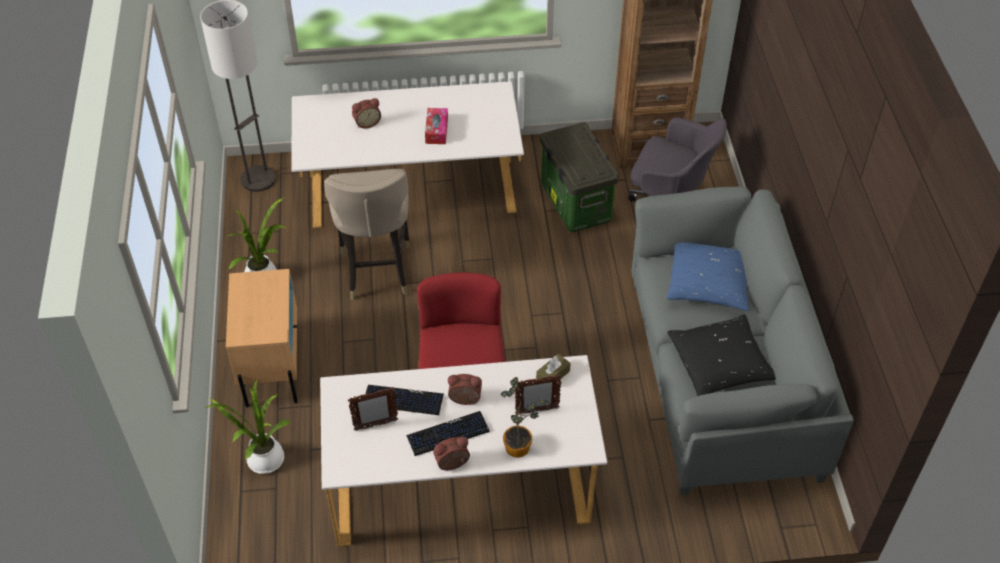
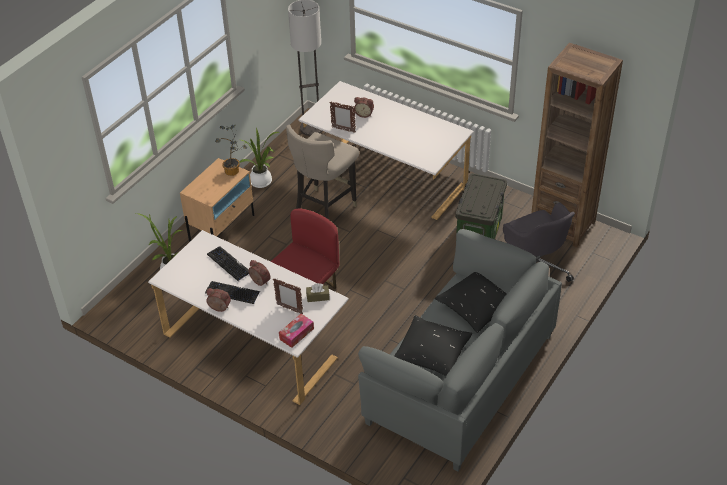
camera: 40 degrees right, 5 degrees down
(375, 425) = (203, 267): picture frame -> picture frame (343, 129)
(436, 130) = (398, 137): tissue box -> tissue box (296, 334)
(521, 446) = (262, 321): potted plant -> potted plant (234, 171)
(709, 283) = (476, 307): blue pillow -> black pillow

